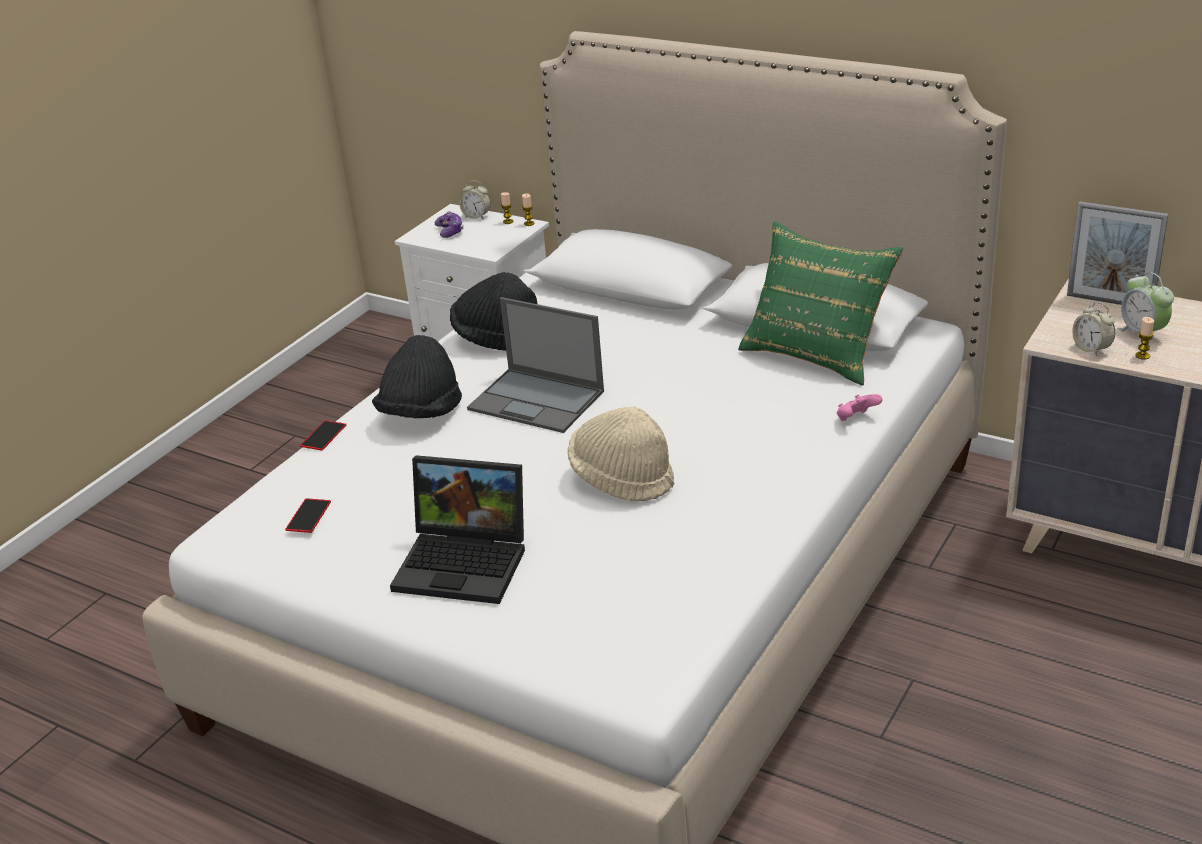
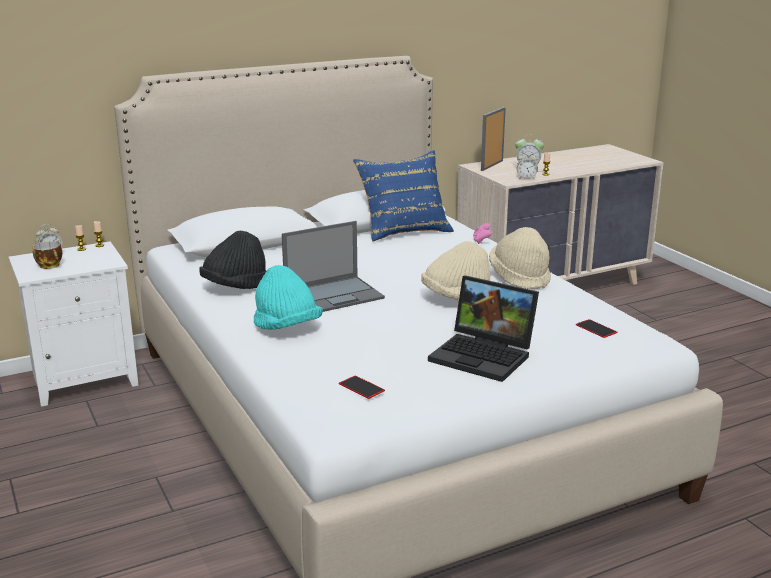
camera: 60 degrees left, 10 degrees down
(323, 435) = (256, 363): phone -> phone (596, 328)
(421, 413) = (286, 328): black hat -> turquoise hat
(450, 231) = (51, 265): game controller -> cup
(466, 562) = (485, 356): laptop -> laptop turned 75 degrees clockwise
(752, 497) = (520, 277): none -> beige hat
(817, 352) = (404, 230): green pillow -> blue pillow
(1109, 302) = (492, 165): picture frame -> picture frame turned 150 degrees clockwise

